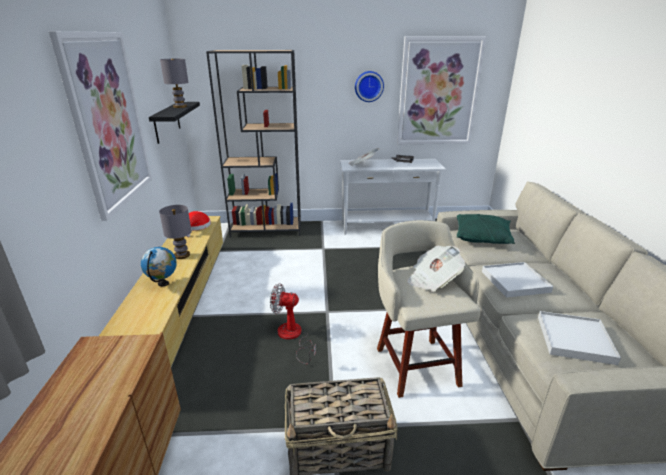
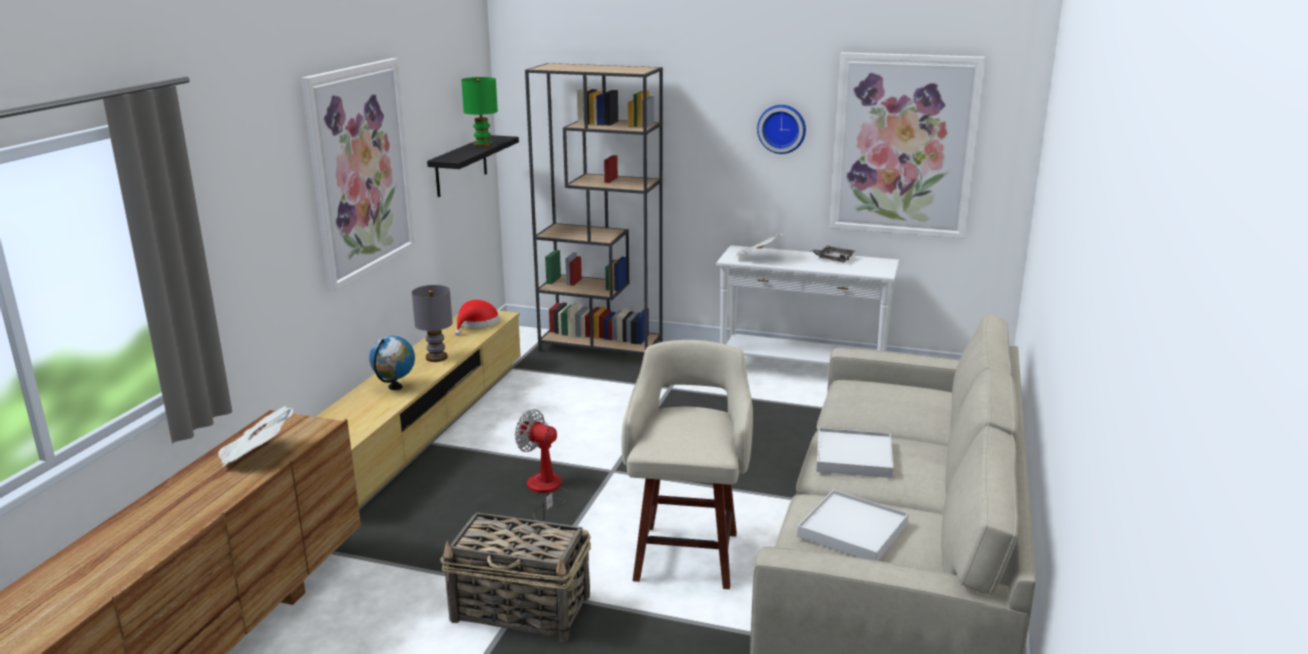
camera: 20 degrees right, 5 degrees down
(180, 106) = (483, 145): grey table lamp -> green table lamp
(433, 280) = (702, 424): newspaper -> newspaper (256, 454)
(482, 238) = (876, 395): green pillow -> none

